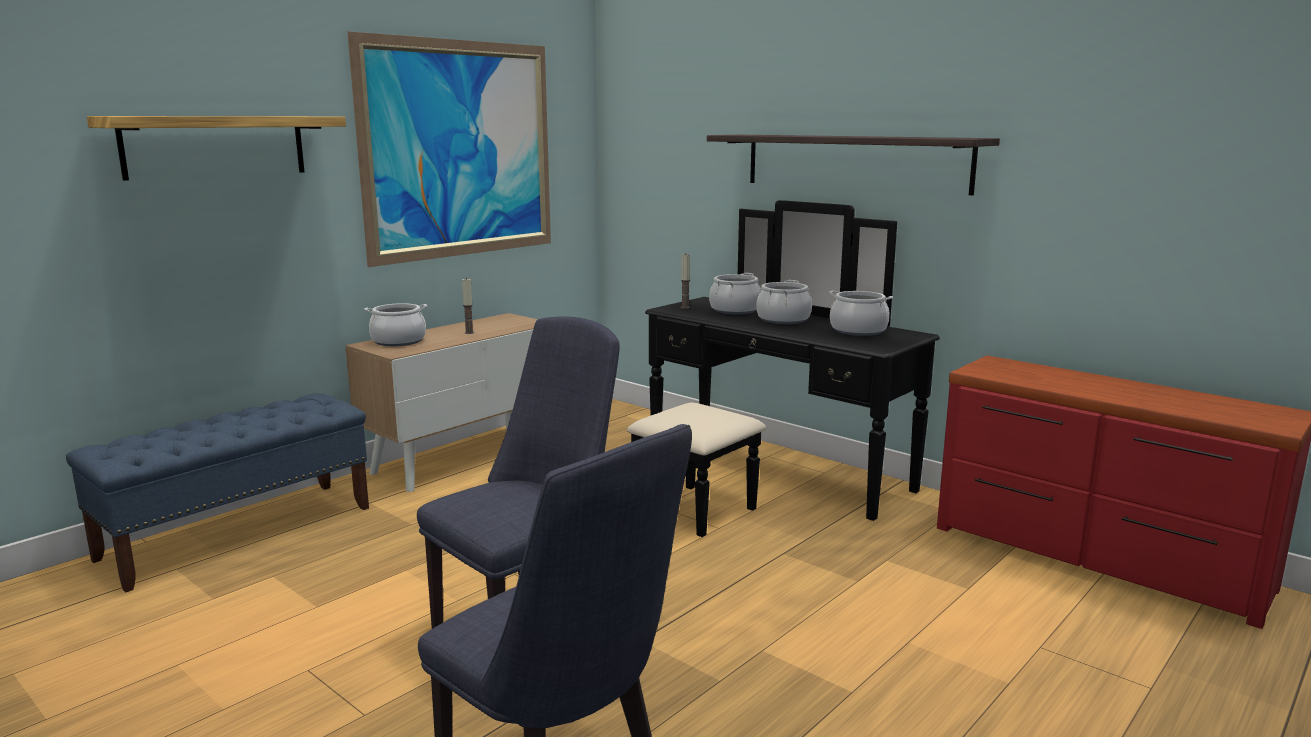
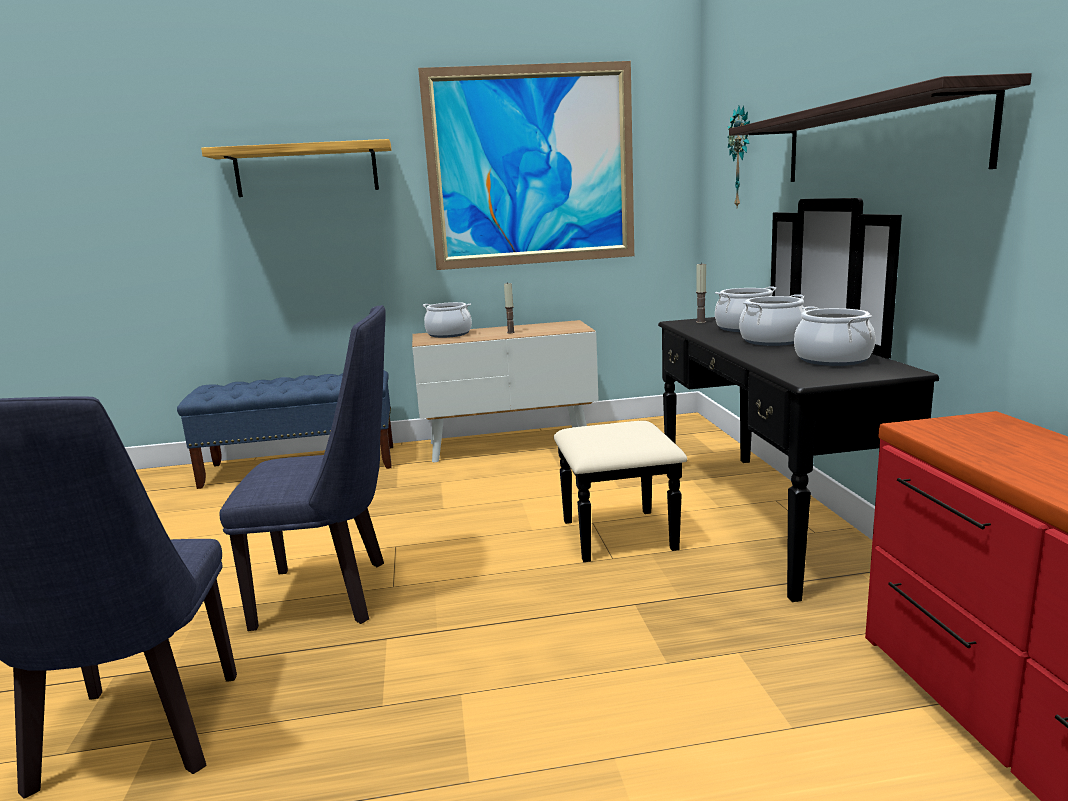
camera: 40 degrees right, 0 degrees up
(674, 154) = (742, 157): none -> wall clock

